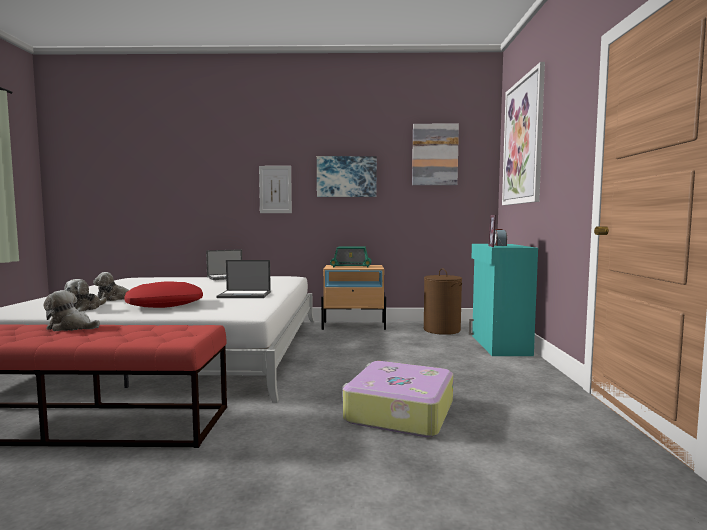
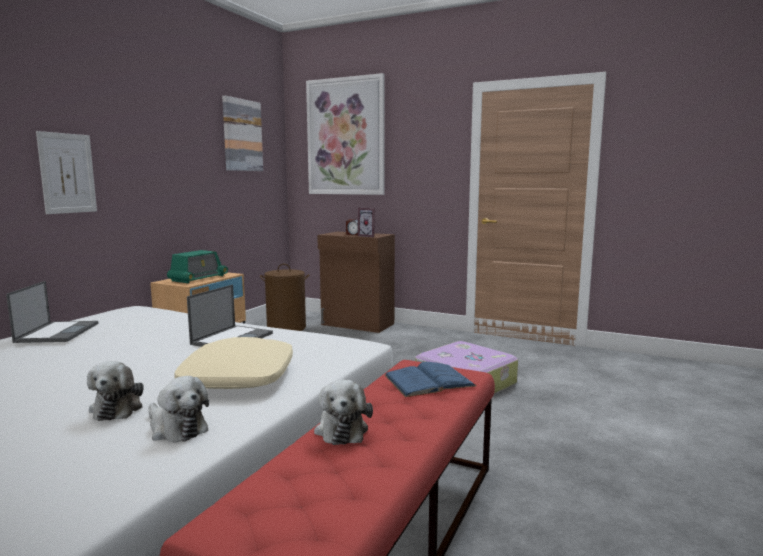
camera: 65 degrees left, 5 degrees up
(71, 327) = (341, 429): plush toy -> plush toy turned 45 degrees counterclockwise
(163, 333) = (429, 381): none -> blue book
(164, 305) = (239, 378): red pillow -> beige pillow
(346, 176) = (162, 157): picture -> none
(499, 345) = (357, 324): turquoise cabinet -> brown cabinet

